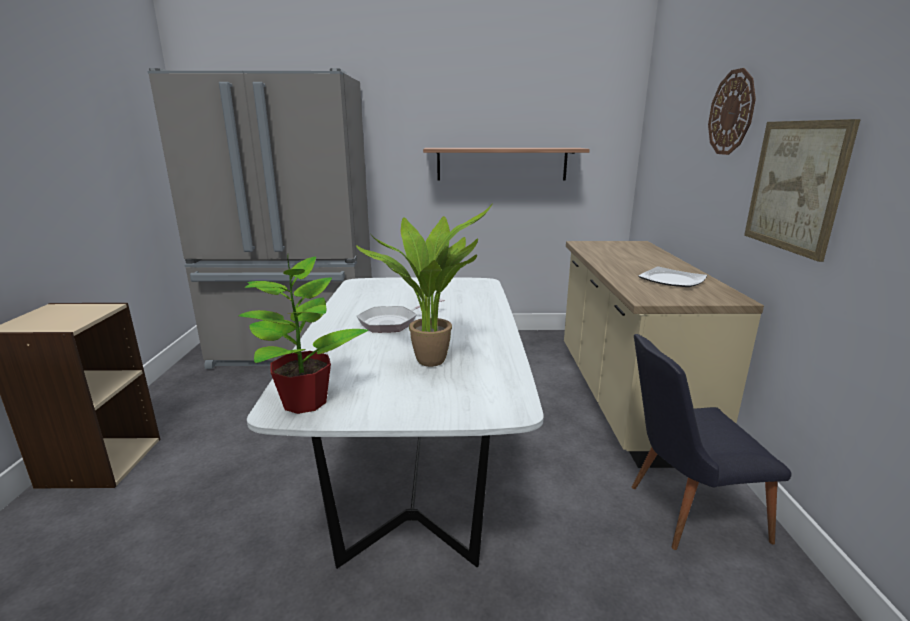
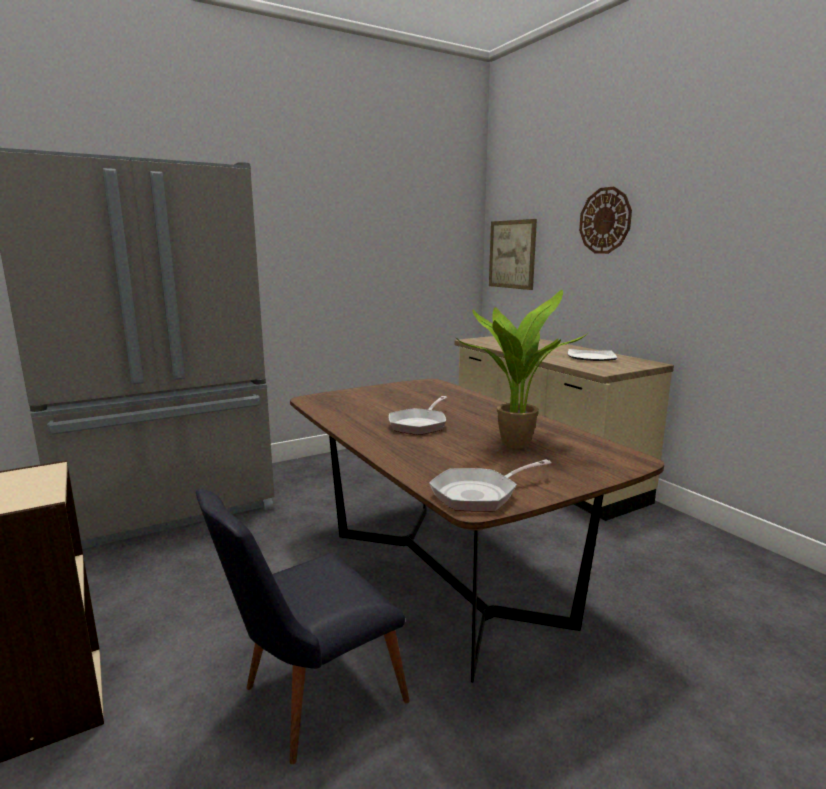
camera: 30 degrees left, 5 degrees down
(305, 401) = (479, 494): potted plant -> frying pan
(417, 468) = (443, 577): white dining table -> brown dining table
(502, 164) = (372, 269): shelf -> none
(683, 511) = (662, 540): black chair -> black chair (309, 699)
(795, 186) = (686, 273): picture -> picture (512, 254)

